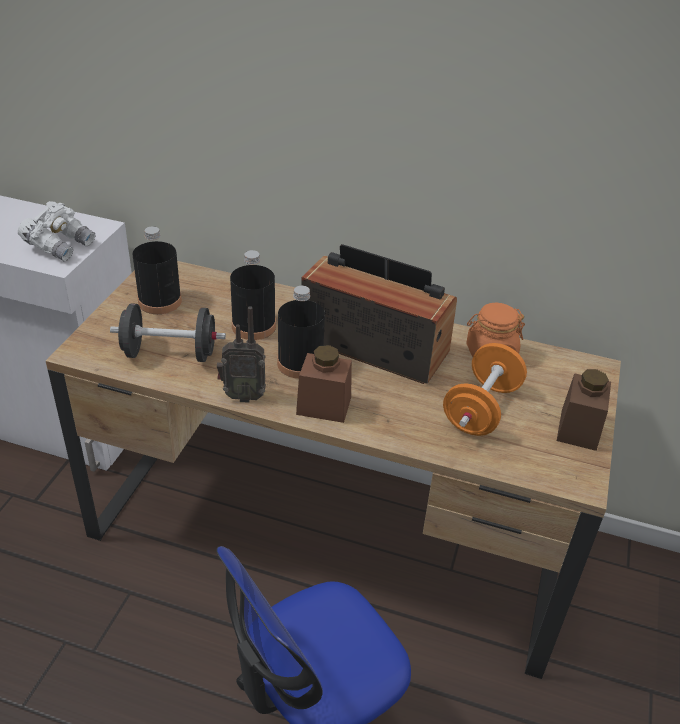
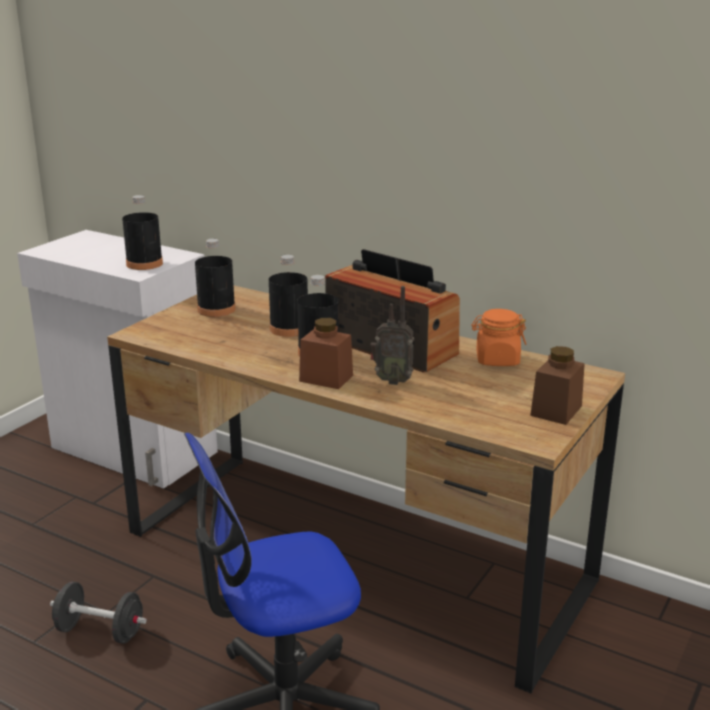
camera: 15 degrees right, 15 degrees down
(60, 245) = (144, 264): white binoculars -> black bottle
(170, 354) = (210, 339): black dumbbell -> black dumbbell (100, 631)
(242, 395) = (259, 367): radio -> radio (392, 380)
(481, 409) = (469, 391): orange dumbbell -> none

